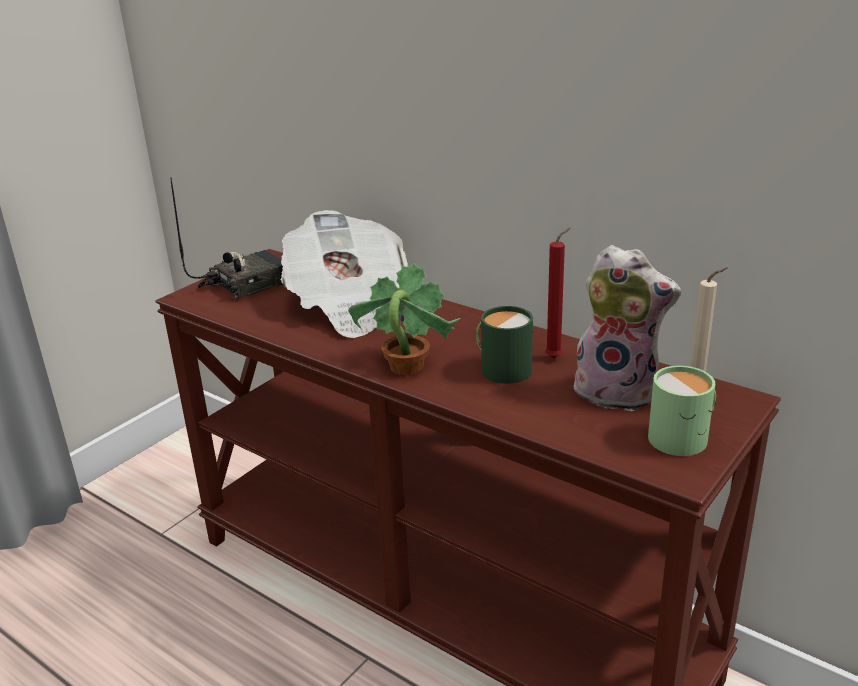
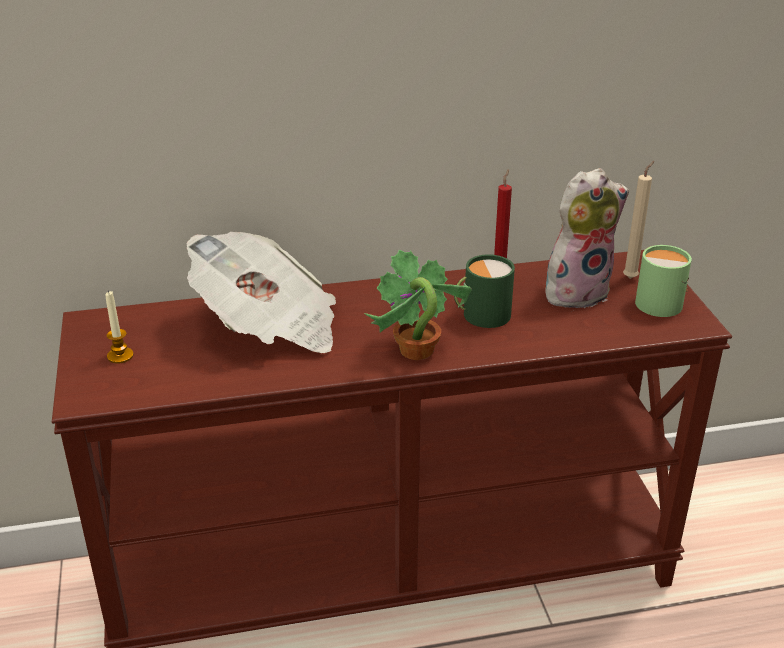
camera: 50 degrees left, 5 degrees up
(245, 283) = (120, 356): radio -> candle

